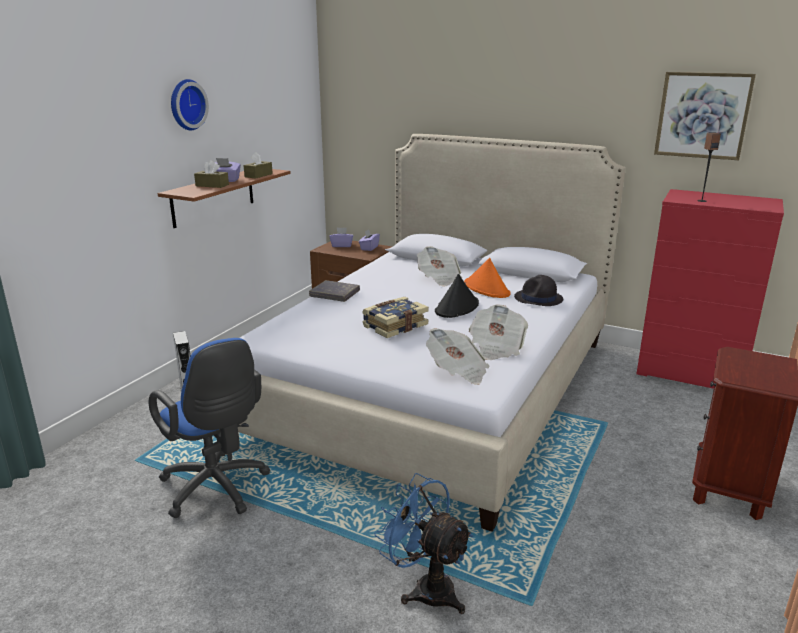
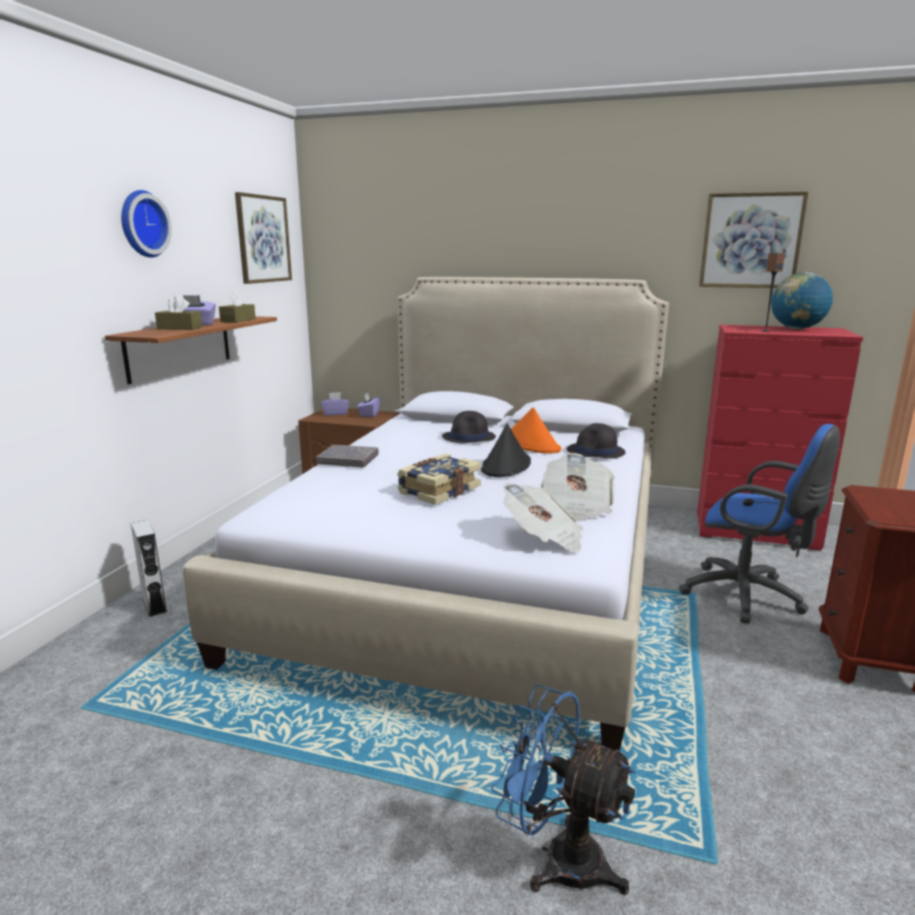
camera: 10 degrees left, 5 degrees down
(217, 489) = (213, 739): blue office chair -> blue office chair (748, 597)
(284, 101) = (263, 239): none -> picture
(439, 278) = (469, 437): newspaper -> black hat
(735, 198) = (797, 329): none -> globe

